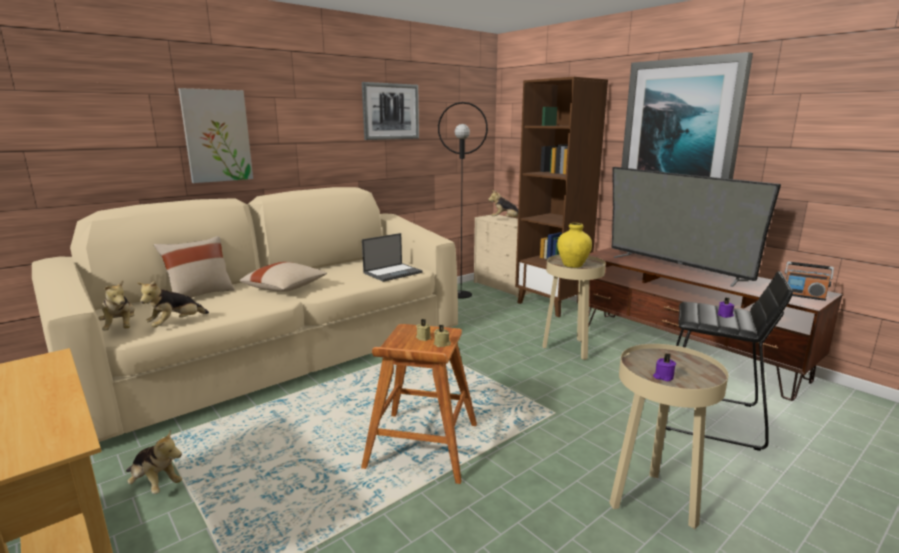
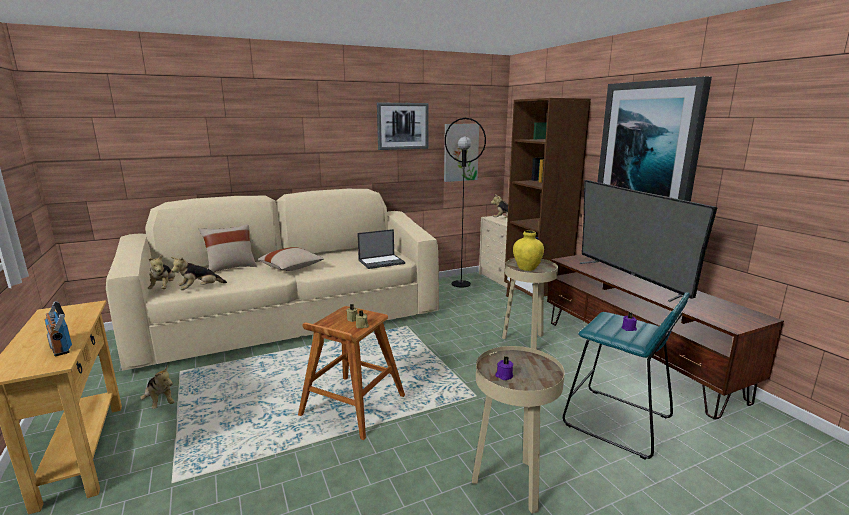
camera: 15 degrees right, 0 degrees up
(217, 136) = (255, 147): picture -> picture (460, 152)
(709, 417) = (617, 422): black stool -> turquoise stool
(803, 296) = (736, 318): radio -> radio (60, 346)

